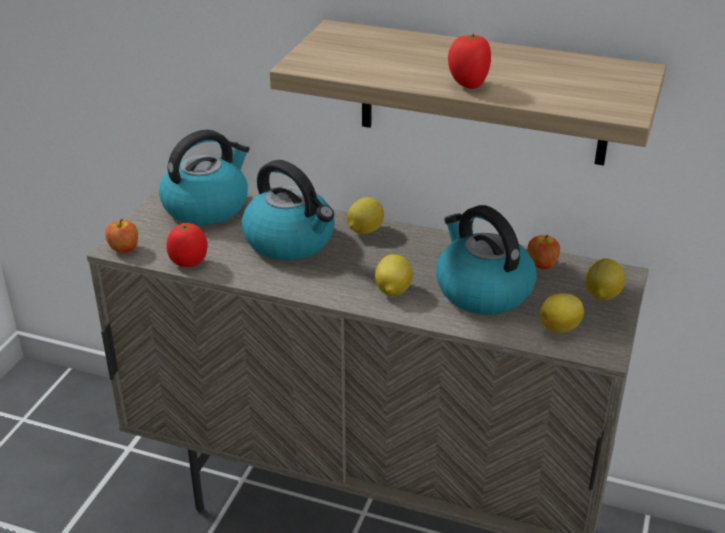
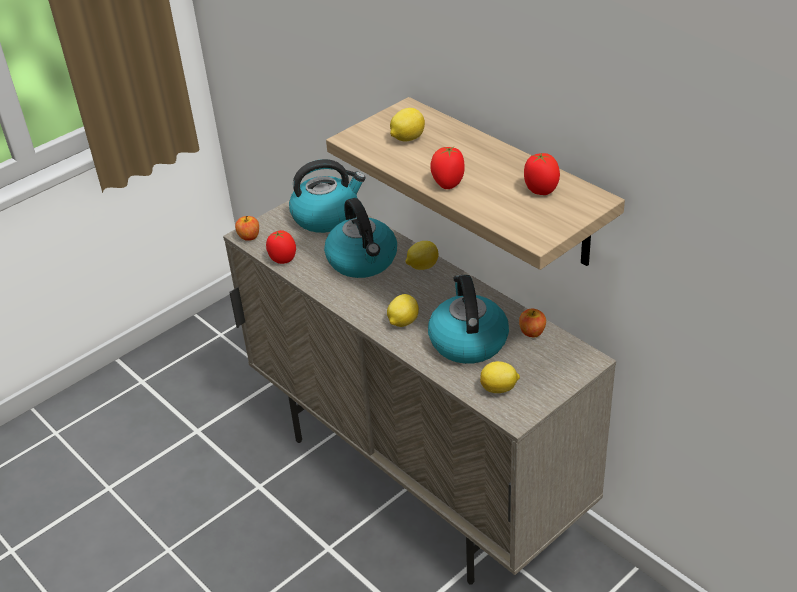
camera: 30 degrees right, 5 degrees up
(574, 72) = (540, 190): none -> tomato
(602, 295) = (556, 372): lemon -> lemon (407, 138)

